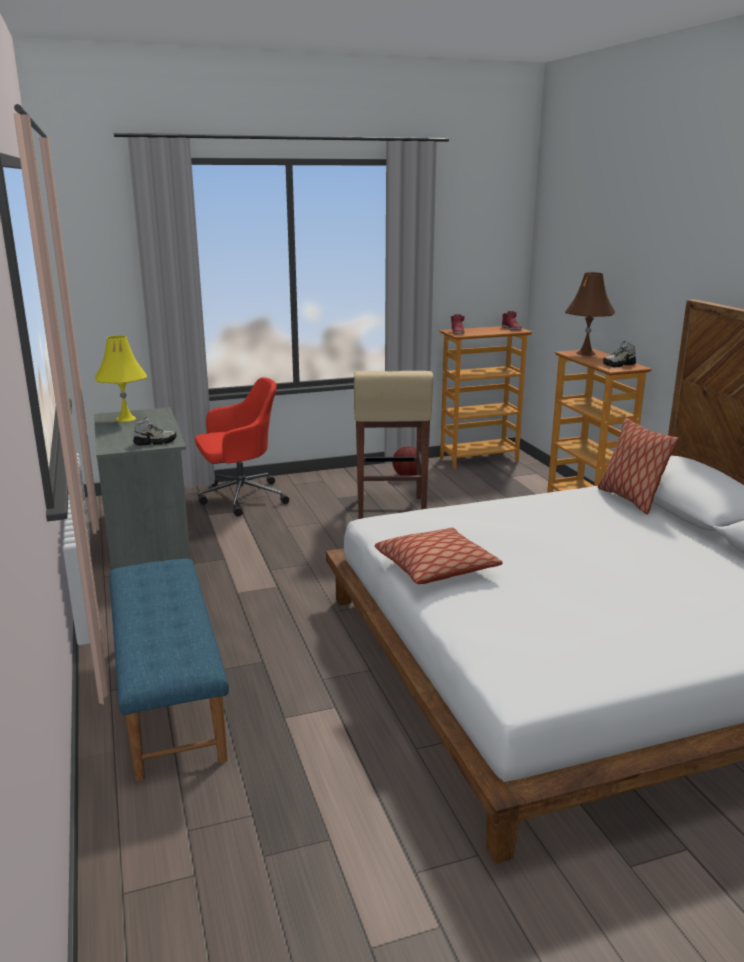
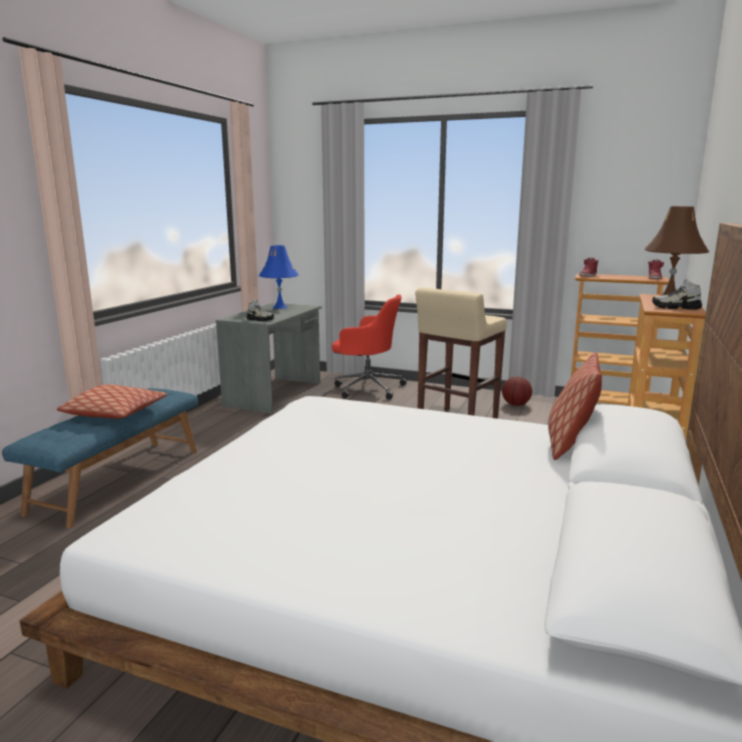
camera: 40 degrees right, 5 degrees down
(126, 419) = (280, 307): yellow table lamp -> blue table lamp
(436, 568) = (274, 437): pillow -> pillow (115, 413)

